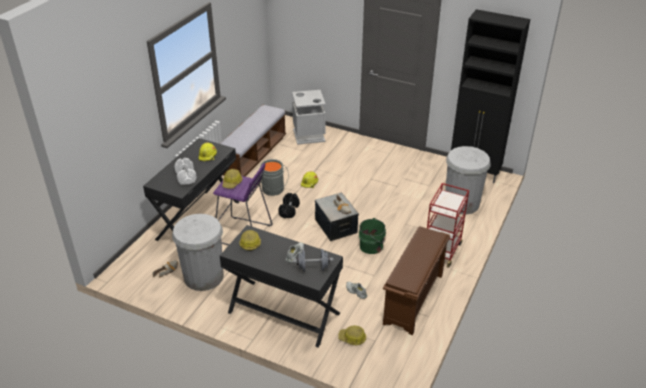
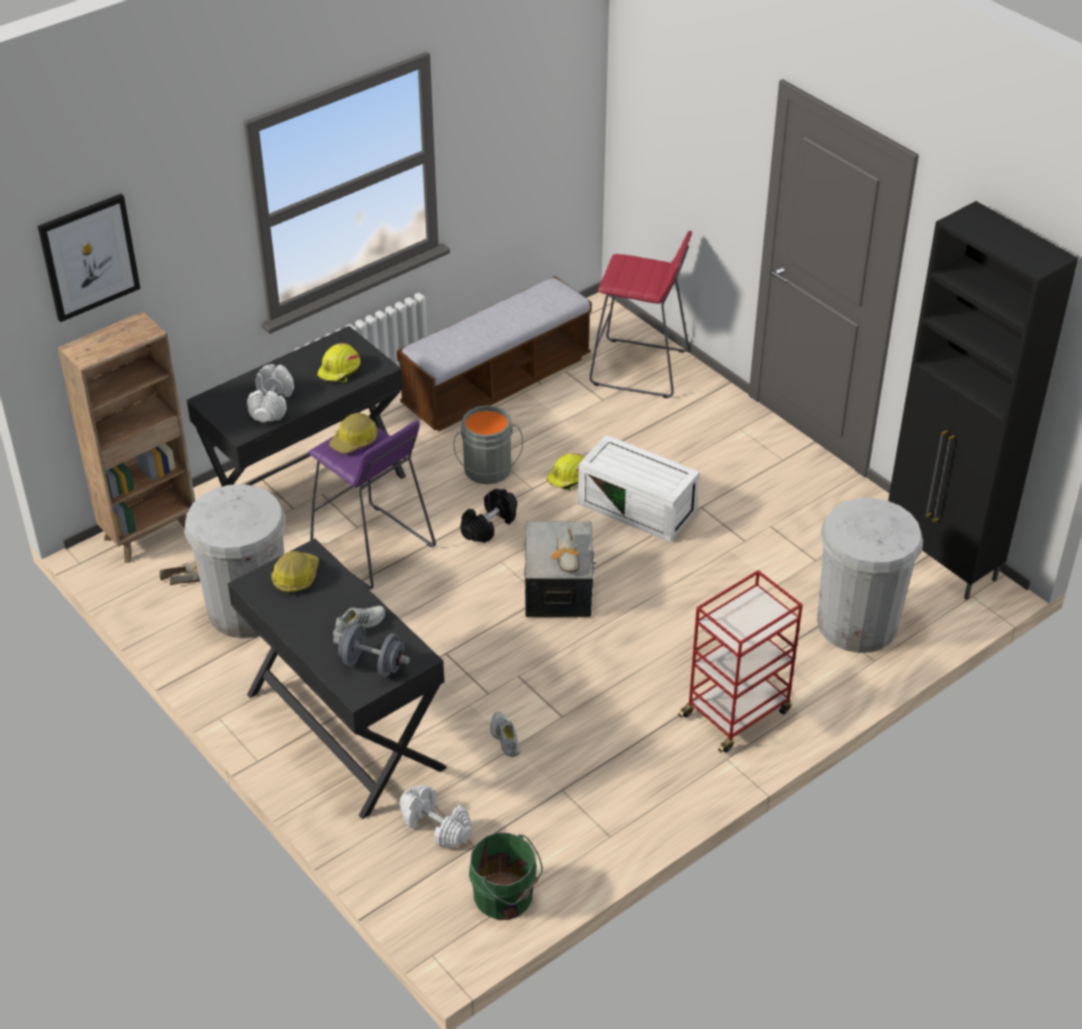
camera: 25 degrees right, 5 degrees up
(92, 118) = (89, 257): none -> picture
(134, 259) = (151, 533): none -> brown bookcase
(309, 135) = (640, 369): grey trash can -> red stool
(346, 186) = (639, 507): none -> white storage box
(352, 338) = (435, 826): hard hat -> white dumbbell
(372, 246) = (601, 655): green bucket -> green bucket (505, 897)
(413, 300) = (605, 794): brown shoe rack -> none

